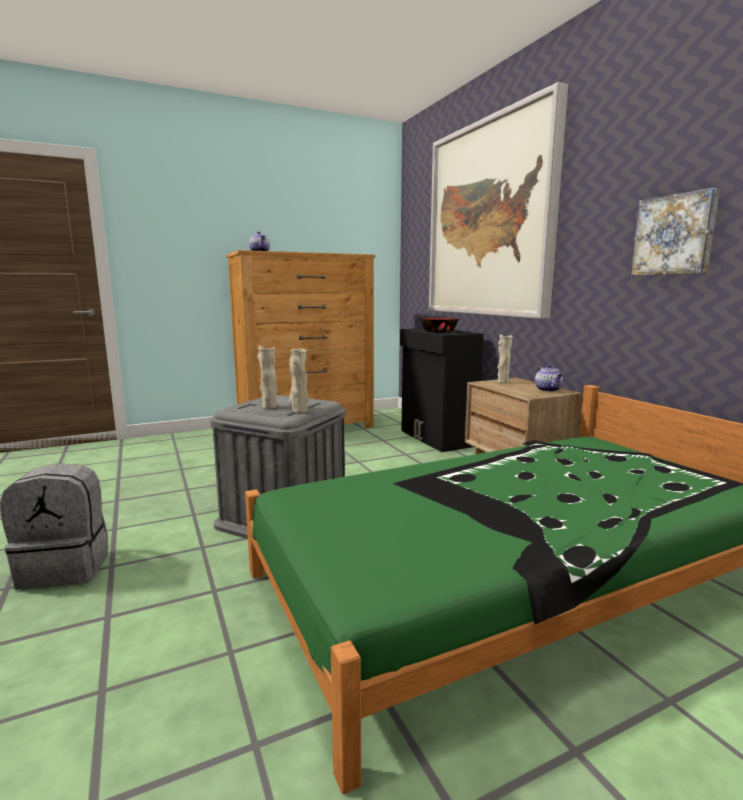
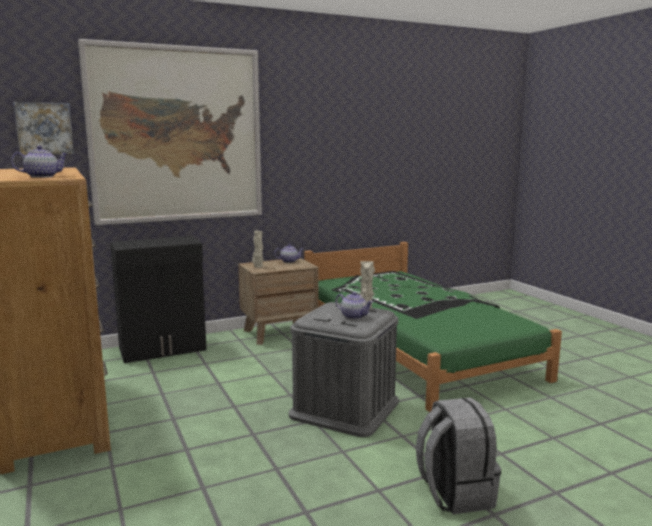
camera: 90 degrees left, 0 degrees up
(269, 407) = (354, 316): beige vase -> teapot
(438, 331) = (163, 242): bowl -> none
(674, 235) = (336, 161): picture -> picture (44, 128)

